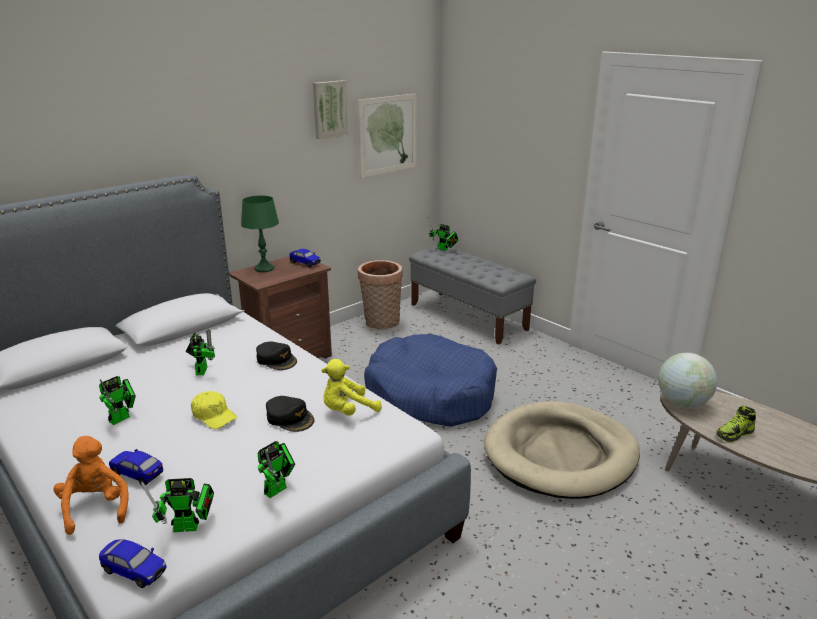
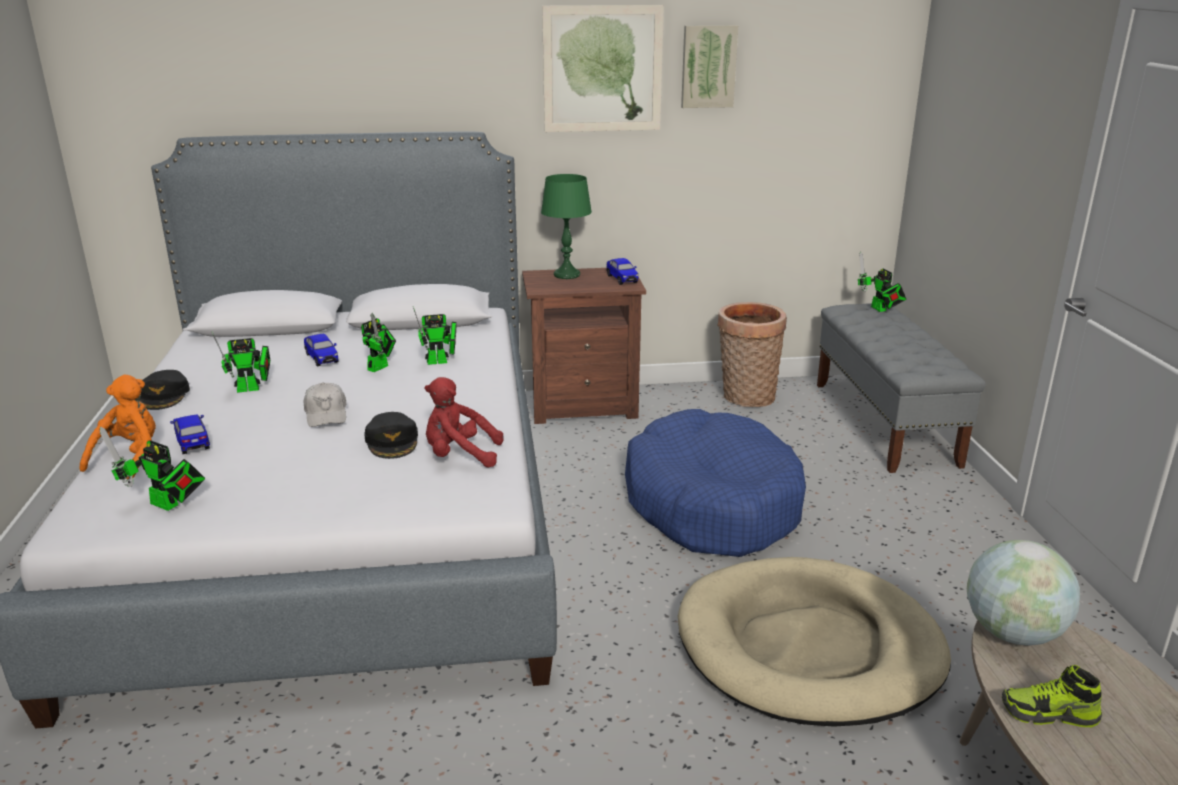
camera: 35 degrees right, 0 degrees up
(135, 571) = (81, 523): toy car -> toy car (322, 358)
(213, 416) = (326, 414): yellow cap -> white cap
(276, 360) = (463, 379): black cap -> black cap (164, 396)
(278, 488) = (285, 504): toy robot -> toy robot (440, 361)
(348, 411) = (459, 456): yellow plush toy -> red plush toy
(388, 135) = (812, 115): picture -> picture (602, 69)

